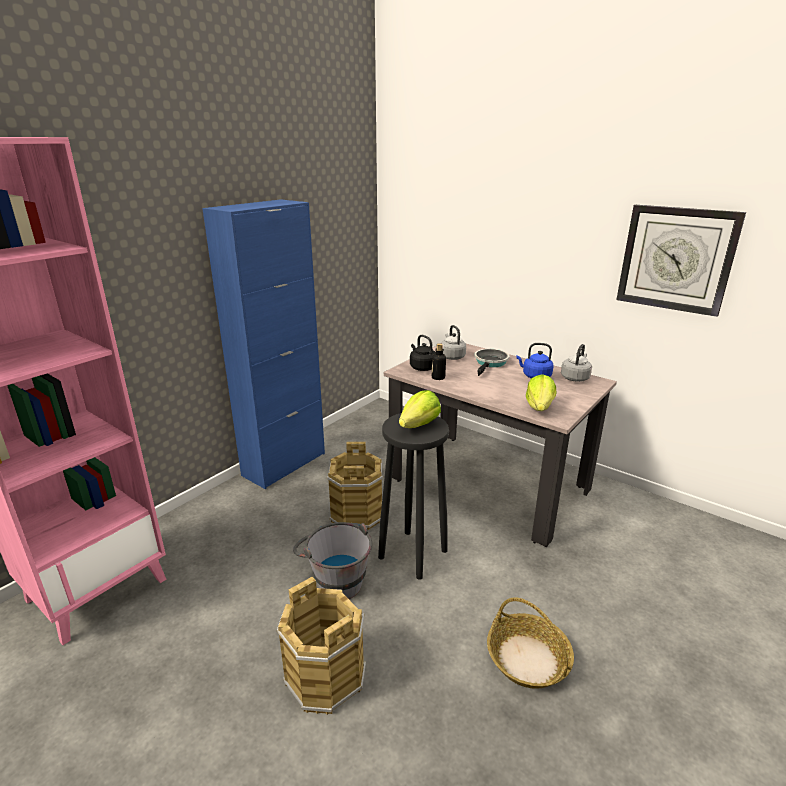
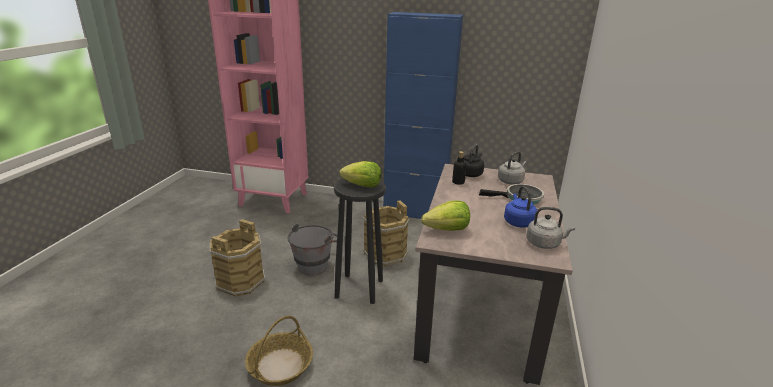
camera: 65 degrees right, 0 degrees up
(676, 259) = (670, 141): wall clock -> none

